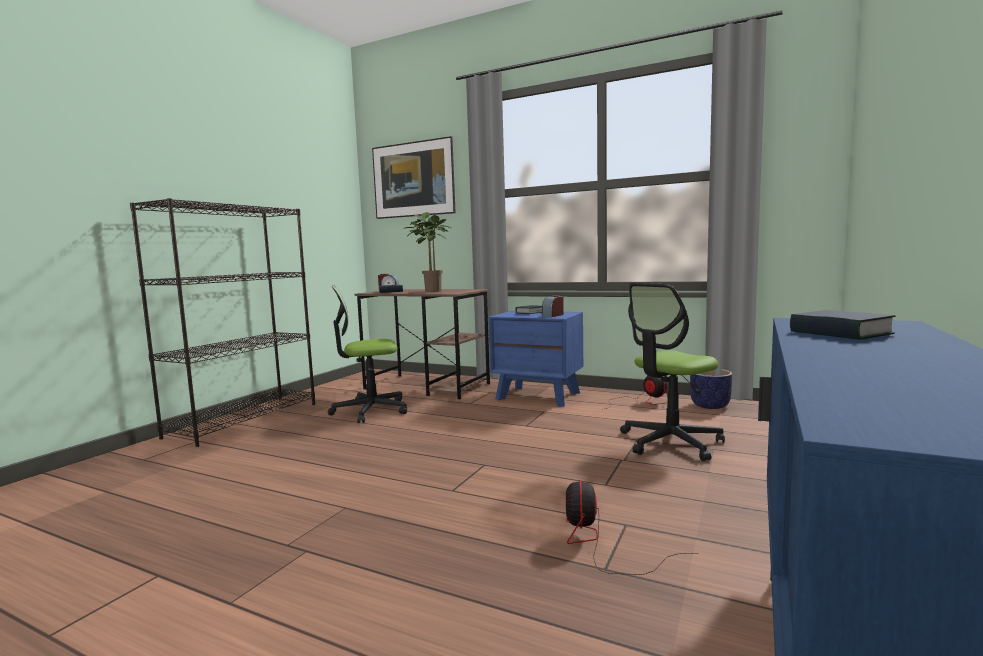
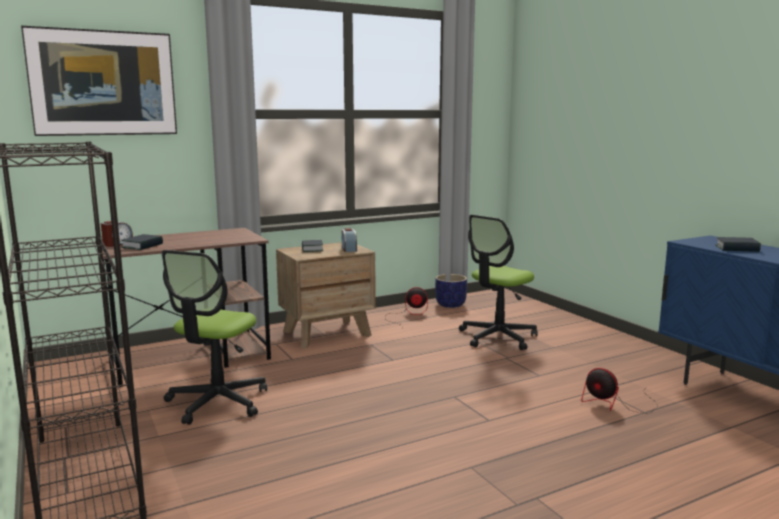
camera: 55 degrees left, 5 degrees up
(430, 291) = (199, 239): potted plant -> none
(538, 396) = (327, 333): blue nightstand -> brown nightstand
(670, 442) = (497, 337): office chair -> office chair turned 45 degrees clockwise

